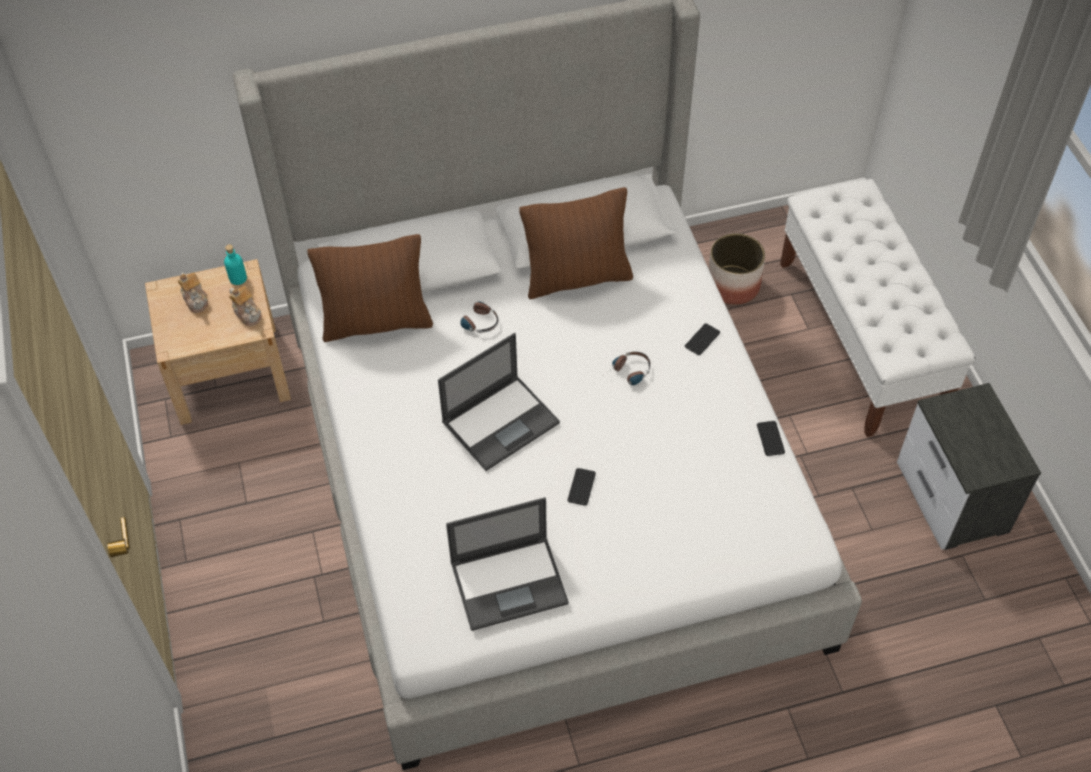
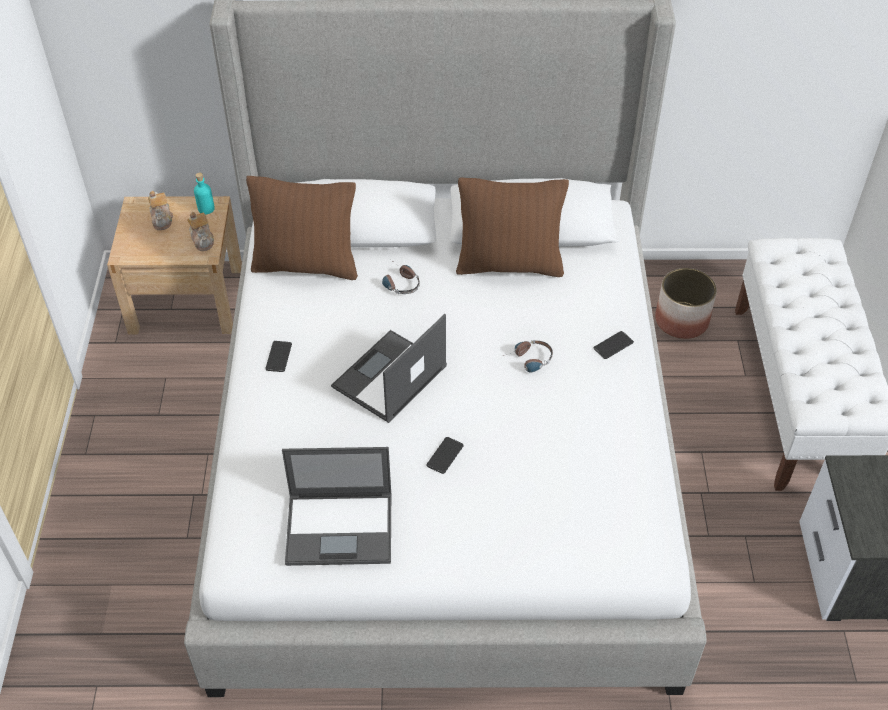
camera: 15 degrees right, 5 degrees down
(501, 422) = (389, 377): laptop -> laptop turned 150 degrees clockwise
(770, 439) = (652, 453): phone -> phone (278, 357)

